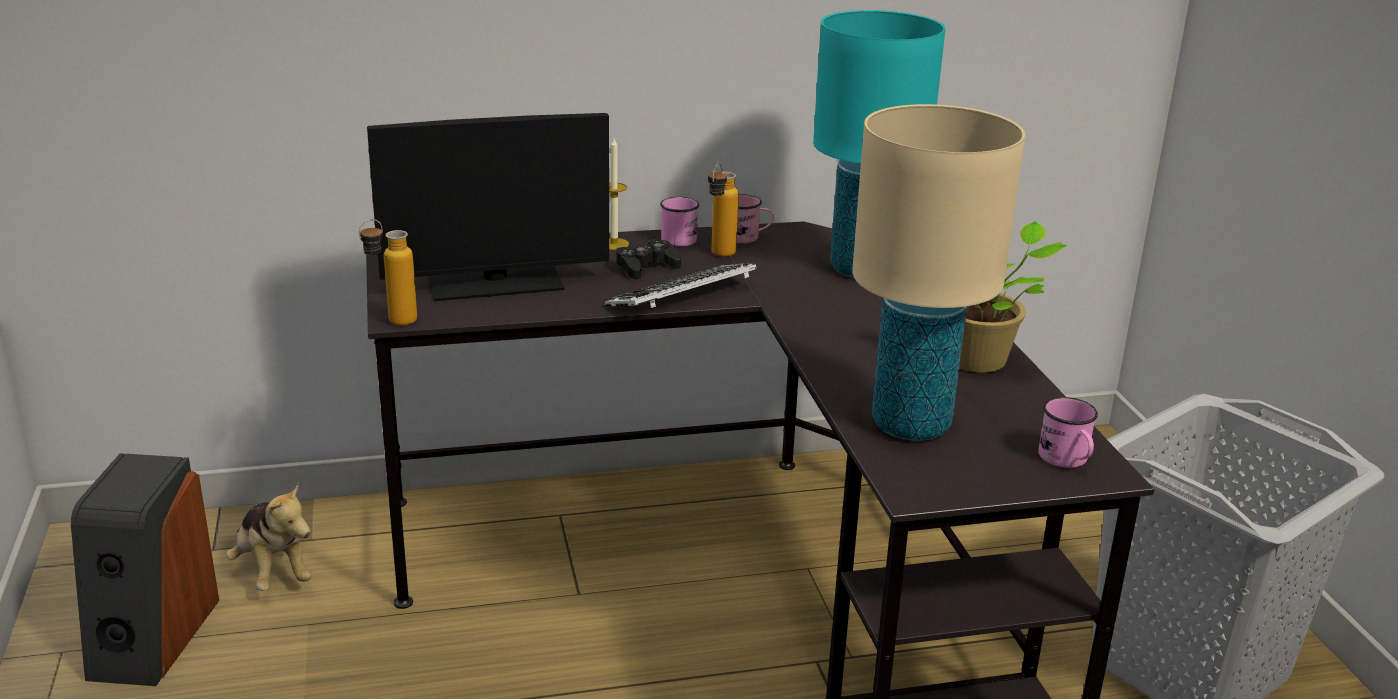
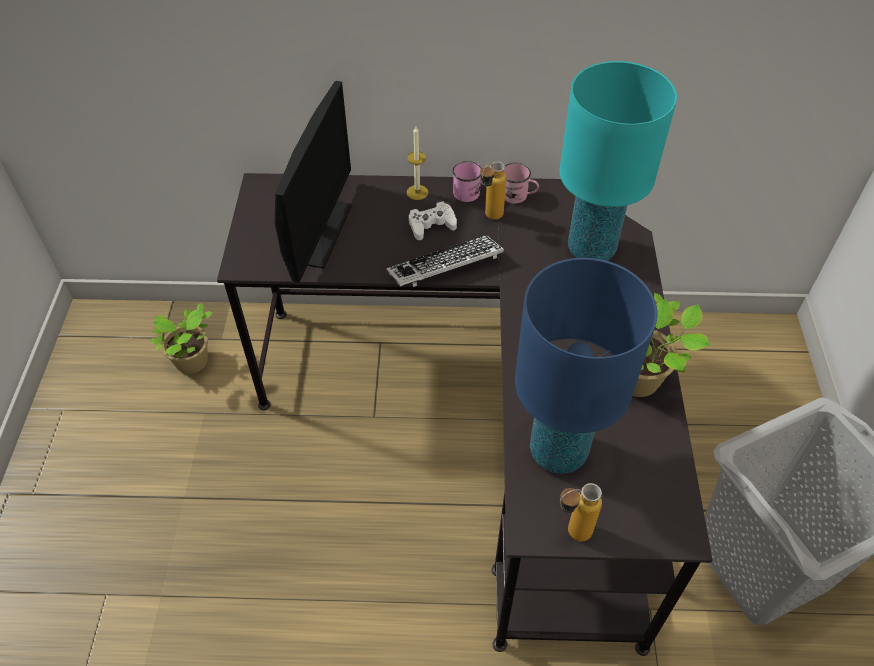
camera: 15 degrees right, 25 degrees up
(152, 637) = (114, 407): speaker -> none
(273, 571) = (193, 363): plush toy -> potted plant
(392, 323) = (235, 271): bottle -> bottle (570, 534)
(495, 283) = (318, 232): monitor -> monitor turned 75 degrees counterclockwise
(646, 267) = (431, 225): black game controller -> white game controller
(910, 424) = (557, 451): beige table lamp -> blue table lamp
(1067, 460) = (659, 514): pink mug -> none

